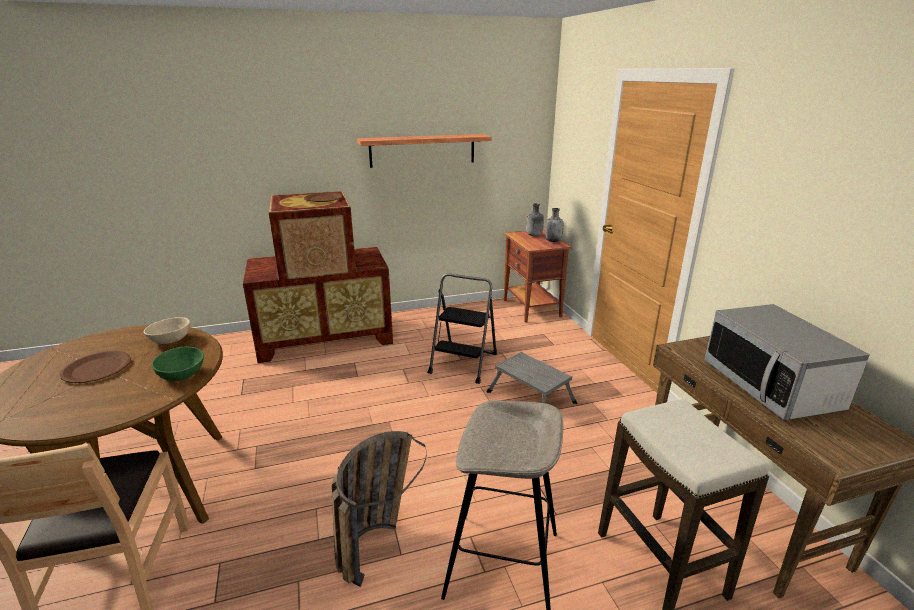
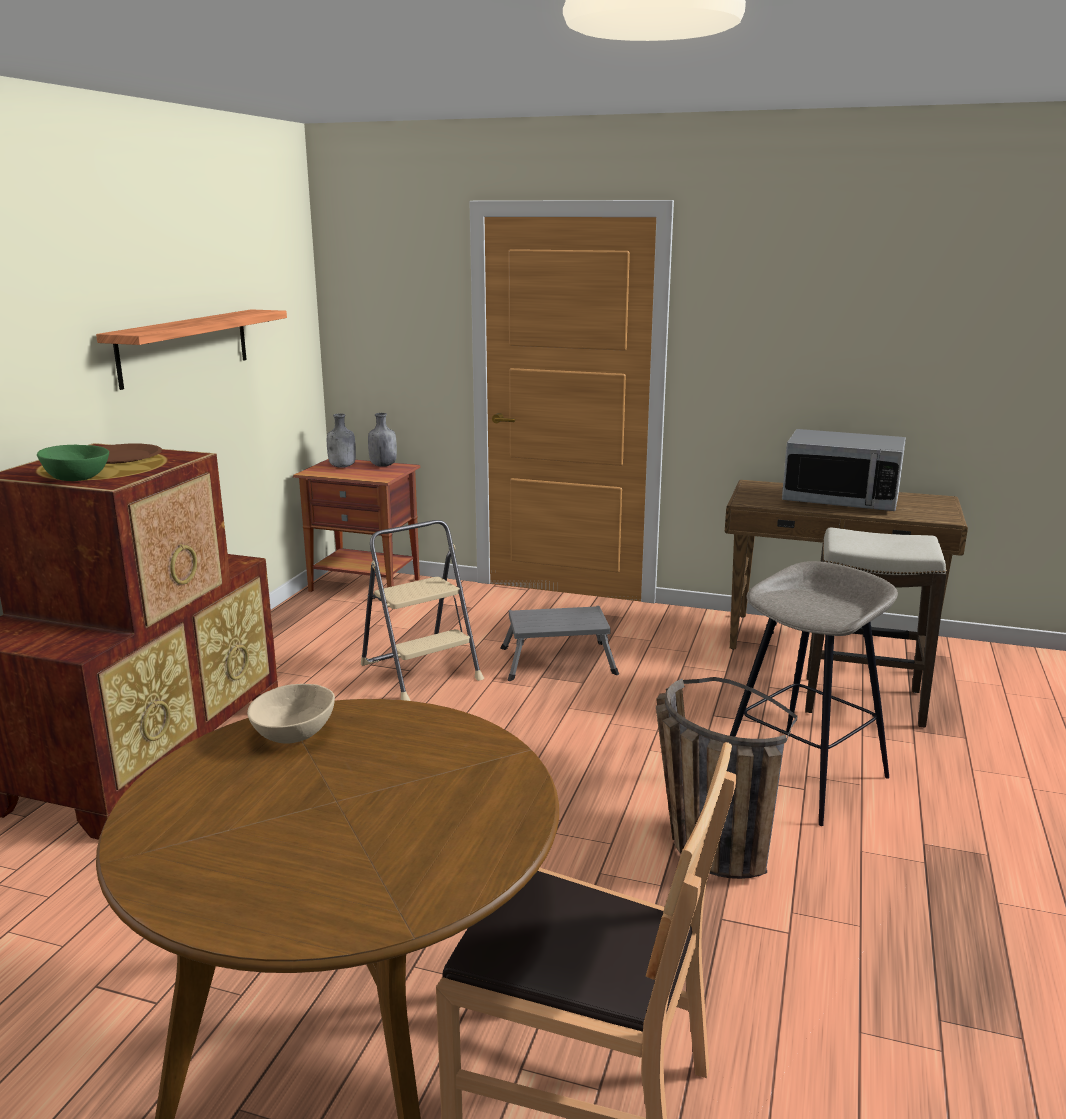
camera: 55 degrees left, 5 degrees down
(97, 368) = (309, 810): brown plate -> none
(181, 375) = (451, 737): green bowl -> green bowl (76, 478)
(465, 361) = (419, 669): black step ladder -> beige step ladder

